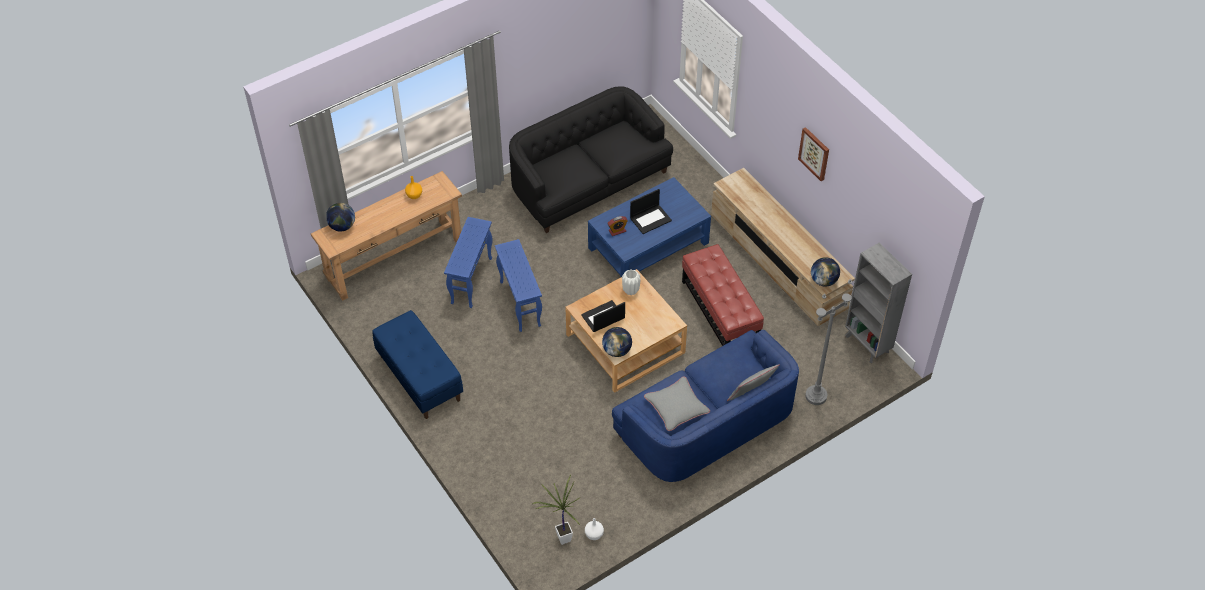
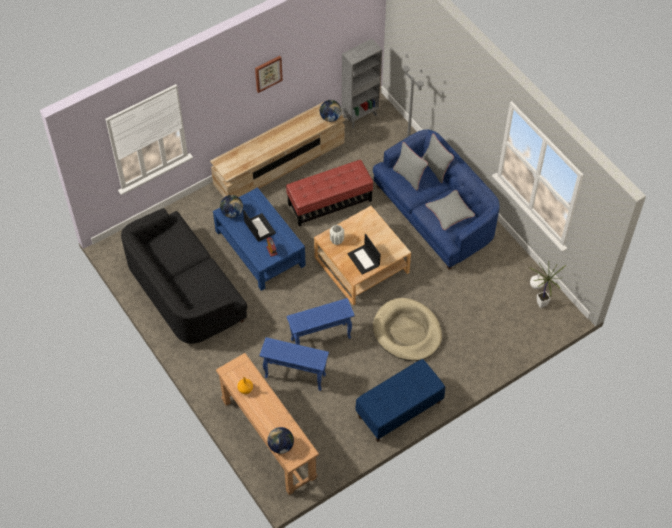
camera: 90 degrees left, 5 degrees up
(526, 388) = (407, 332): none -> beige dog bed
(617, 350) = (396, 250): globe -> globe (232, 213)
(733, 364) = (409, 176): none -> grey pillow

